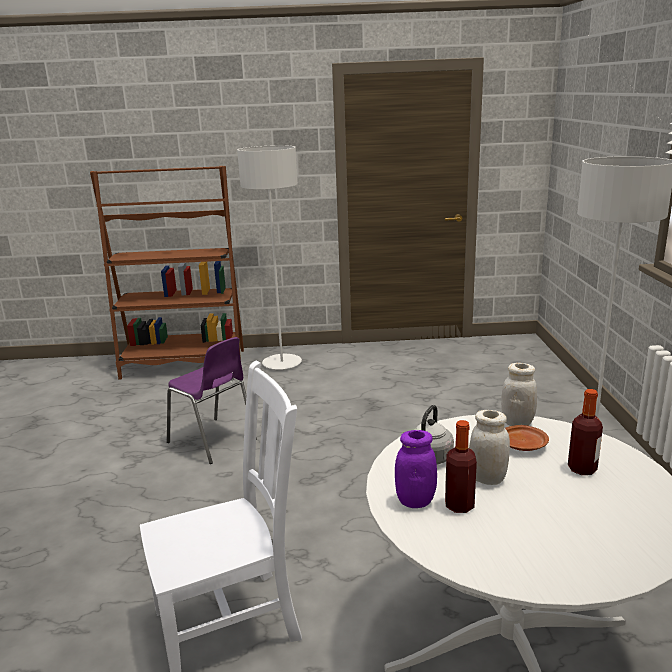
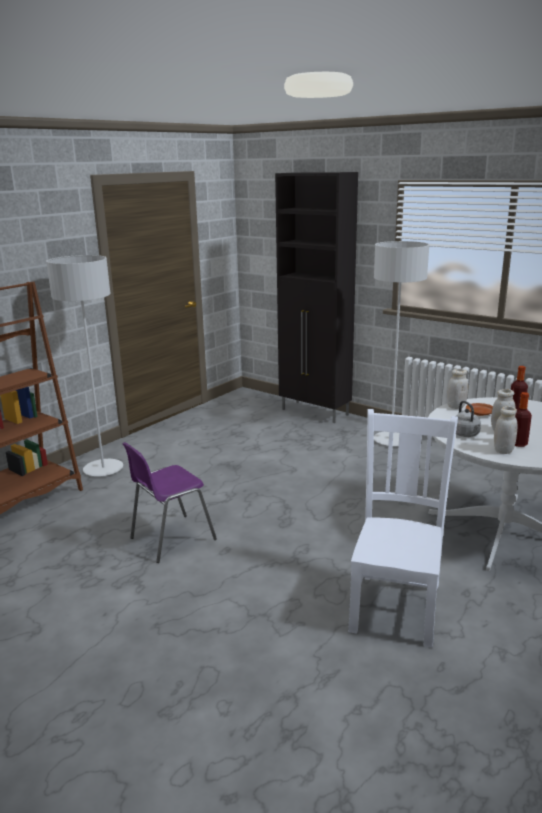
camera: 50 degrees left, 0 degrees up
(213, 441) = (170, 539): purple chair -> purple chair turned 150 degrees clockwise
(415, 501) = (503, 450): purple jar -> white jar
(561, 388) = (315, 412): none -> black cabinet

